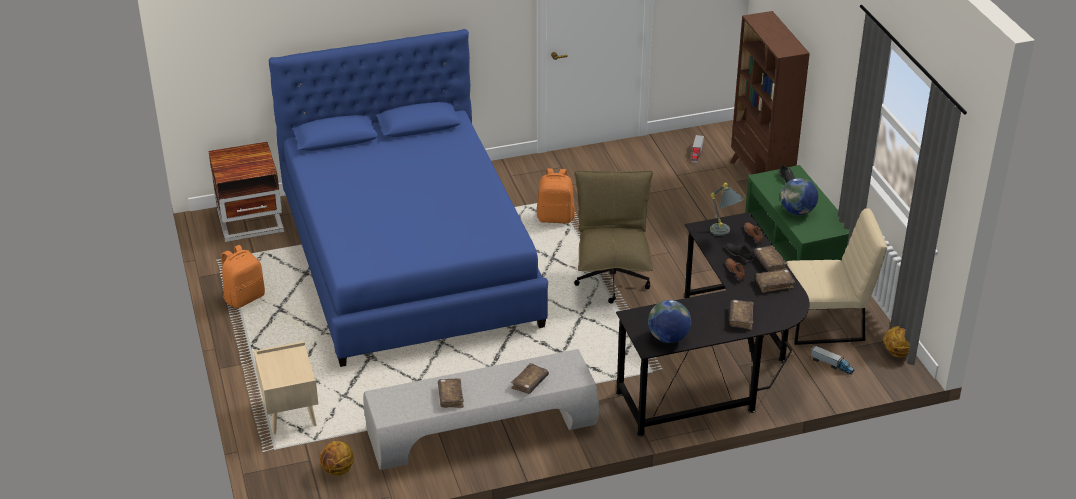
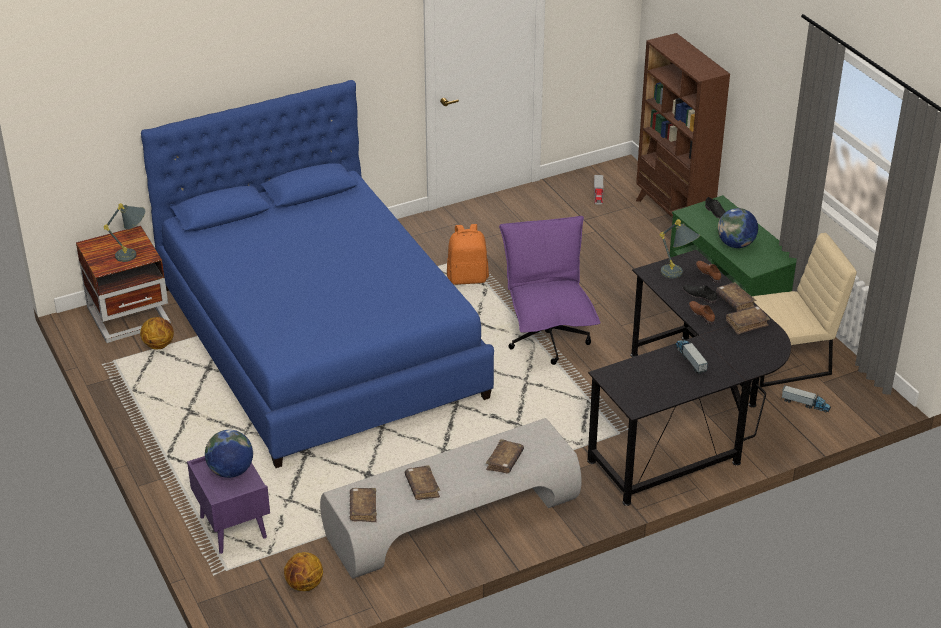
camera: 10 degrees left, 0 degrees up
(244, 297) = (145, 403): orange backpack -> none
(254, 167) = (134, 255): none -> grey table lamp
(289, 413) = (232, 527): beige nightstand -> purple nightstand
(612, 280) = (548, 340): beige office chair -> purple office chair
(668, 338) = (653, 394): globe -> globe (231, 471)
(711, 310) = (690, 359): none -> toy truck
(741, 318) = (723, 364): brown book -> brown book (363, 509)
(898, 352) = (869, 383): basketball -> basketball (159, 345)

